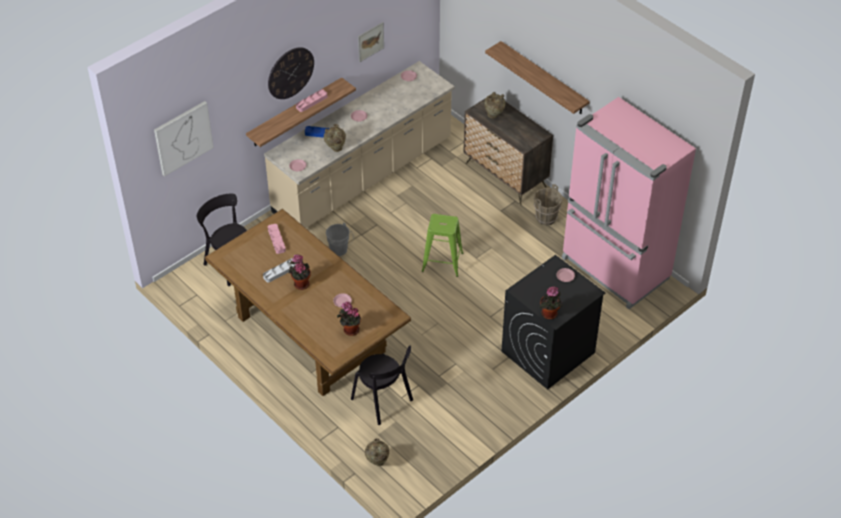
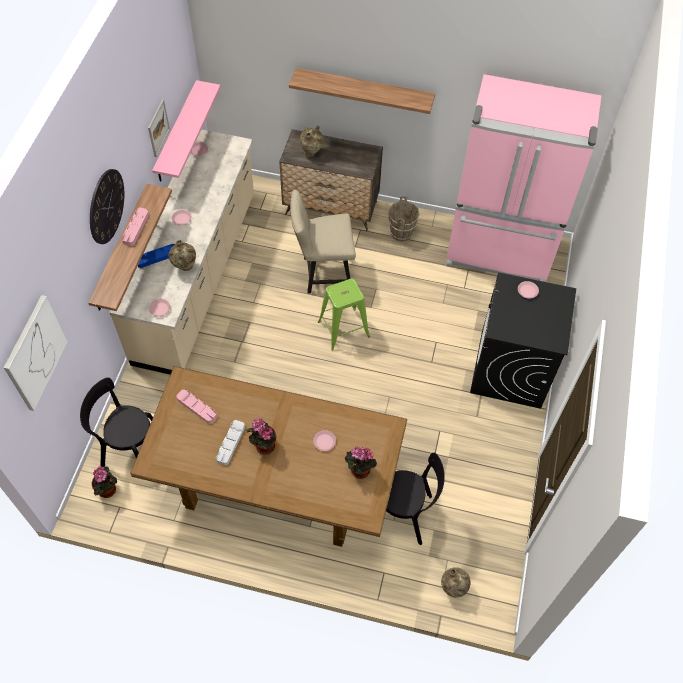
camera: 35 degrees left, 10 degrees up
(340, 250) = (234, 370): grey bucket -> none
(393, 54) = (176, 133): none -> pink shelf
(459, 218) = (323, 274): none -> beige chair
(550, 315) = (549, 341): potted plant -> potted plant (108, 491)

